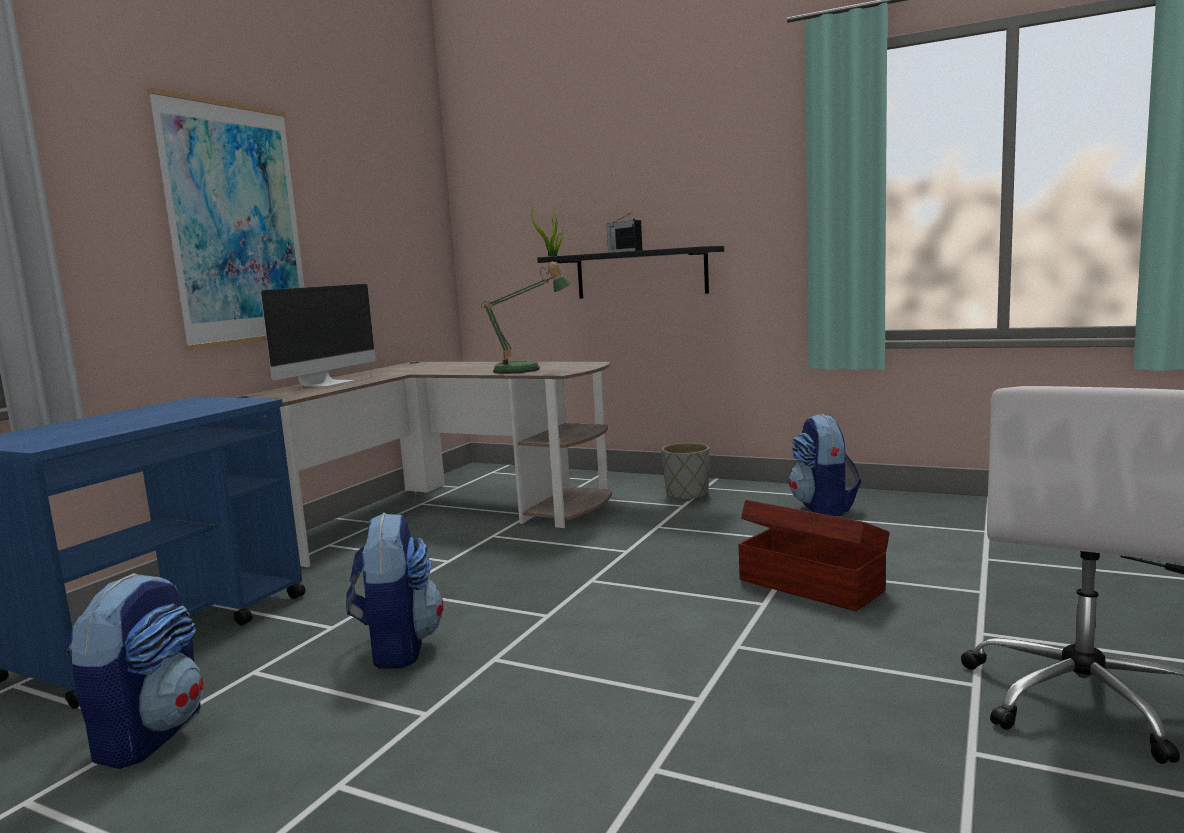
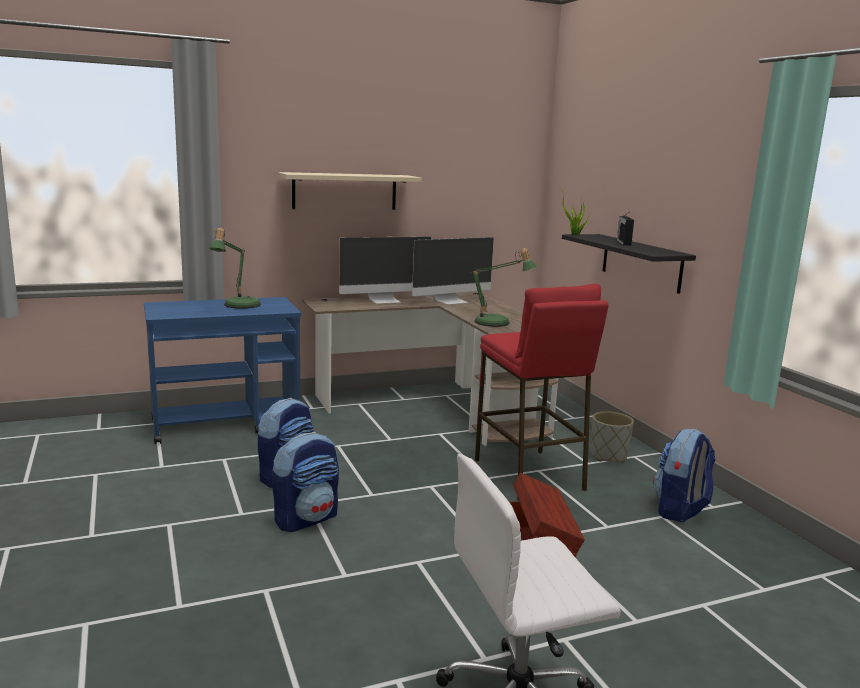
camera: 40 degrees right, 5 degrees up
(149, 734) = (156, 468): backpack -> backpack (307, 519)
(156, 413) = (238, 306): none -> table lamp
(236, 224) = (345, 191): picture -> beige shelf
(410, 370) = (451, 301): none -> monitor
(657, 533) = (529, 474): none -> red stool

